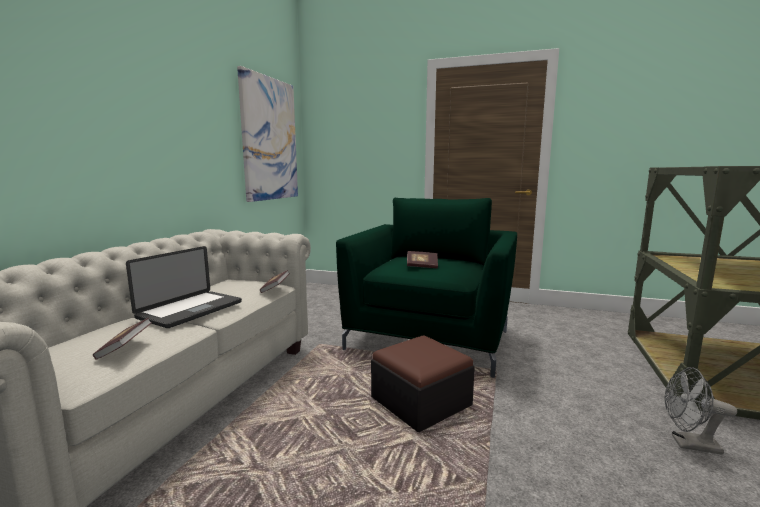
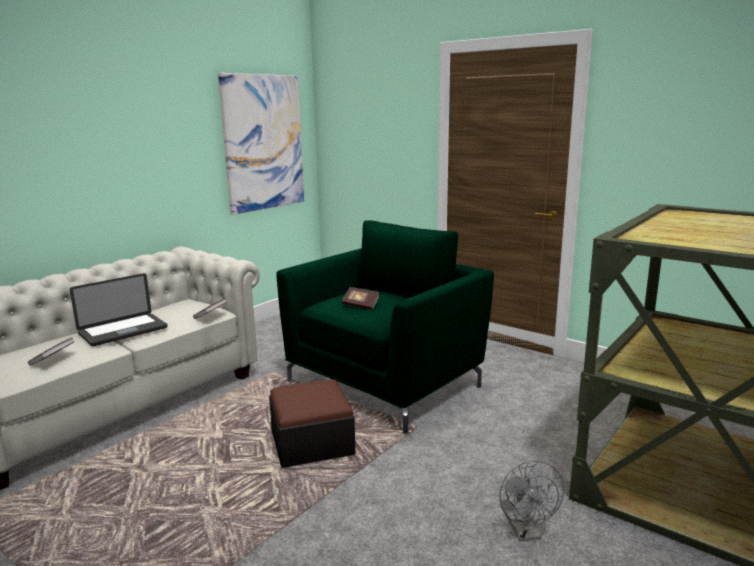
camera: 20 degrees right, 5 degrees up
(689, 444) = (526, 532): grey fan -> grey fan turned 135 degrees counterclockwise

